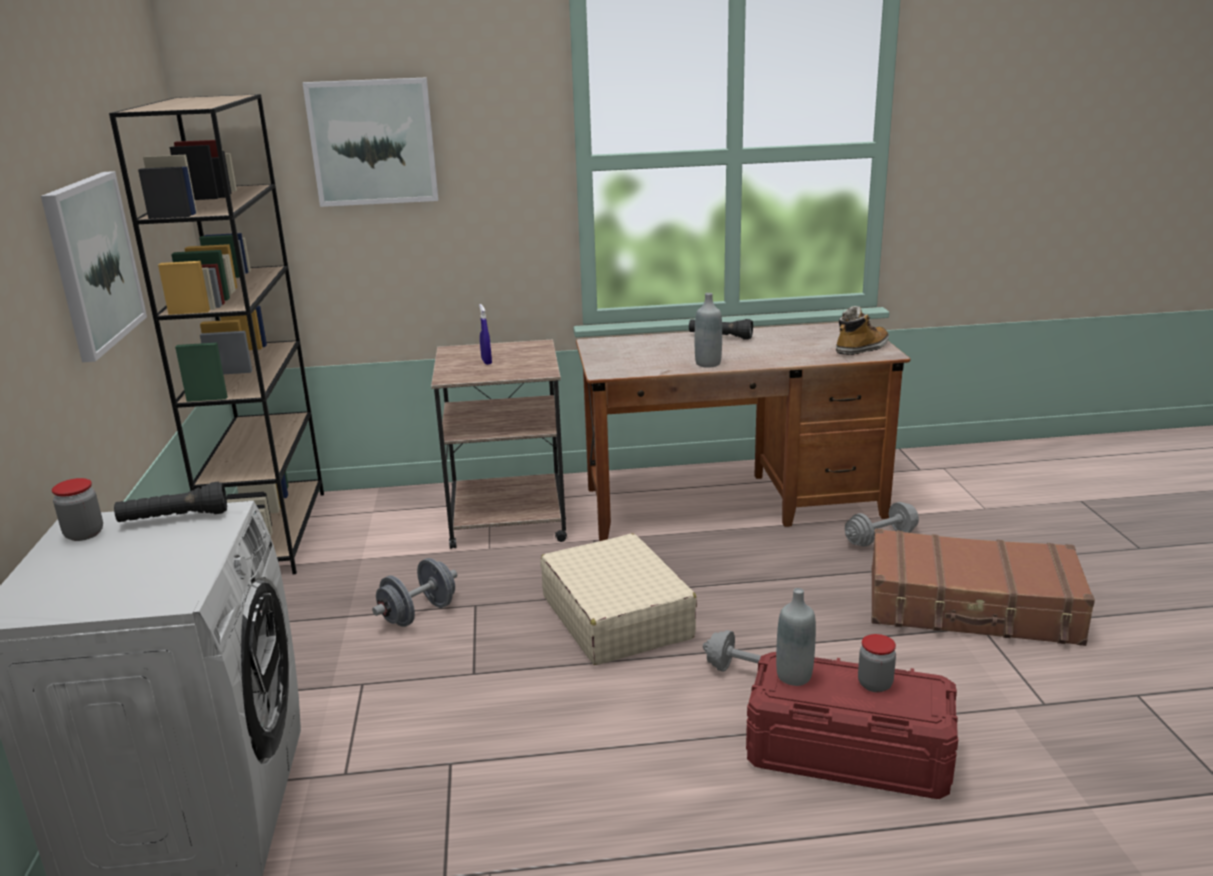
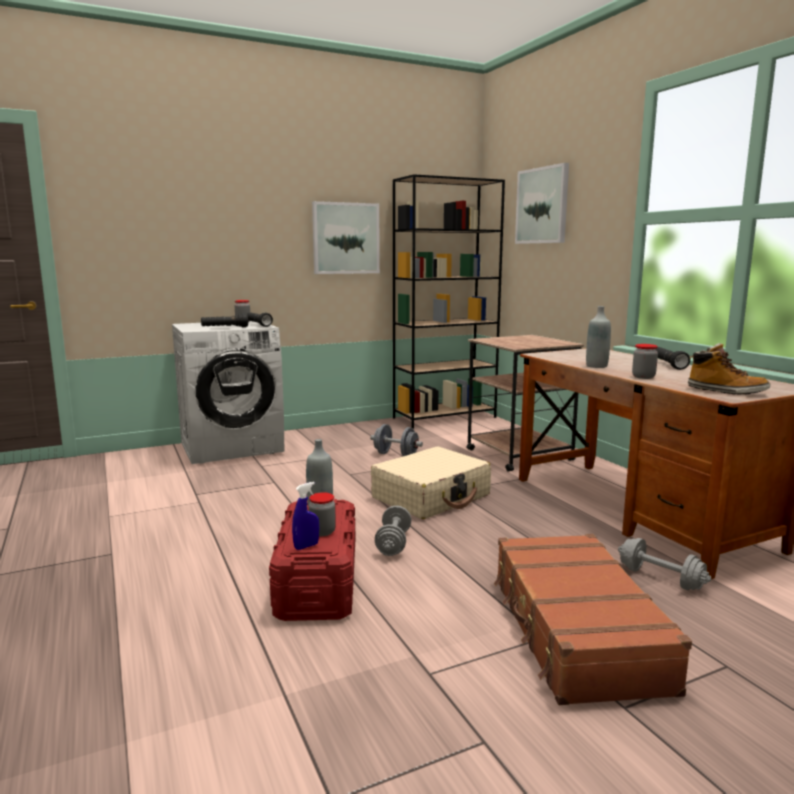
camera: 70 degrees right, 10 degrees down
(190, 556) = (225, 328): none -> black flashlight
(486, 361) = (519, 340): blue spray bottle -> blue spray bottle (306, 546)
(781, 359) = (643, 377): none -> jar

